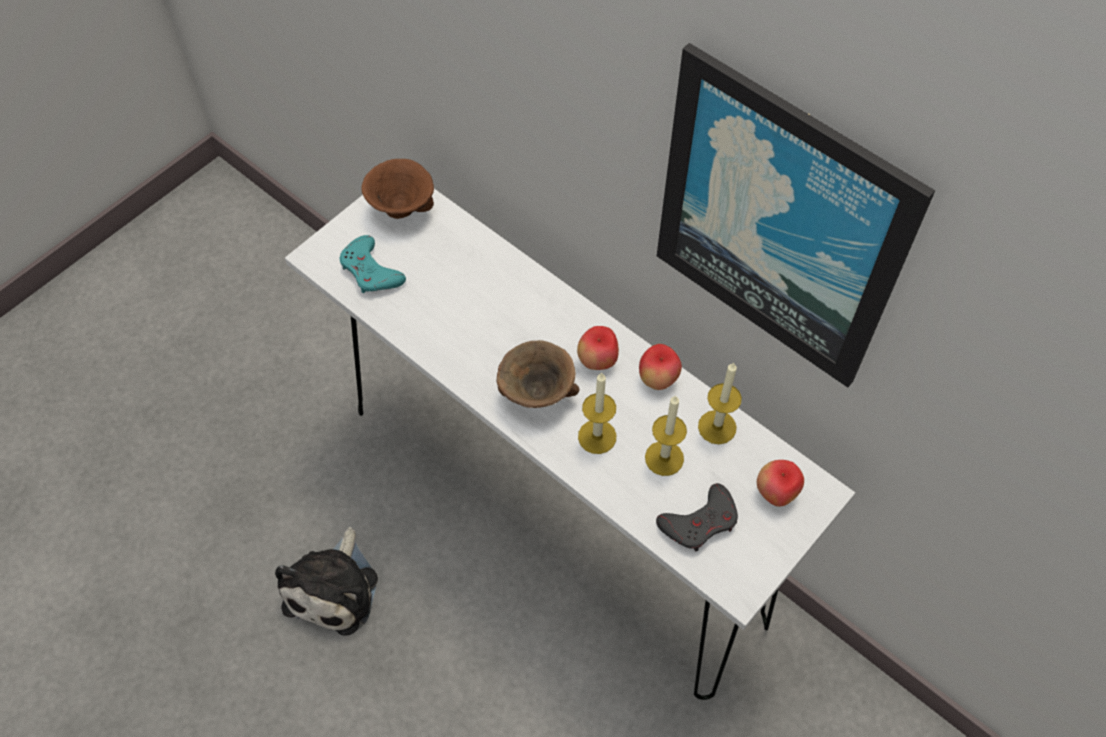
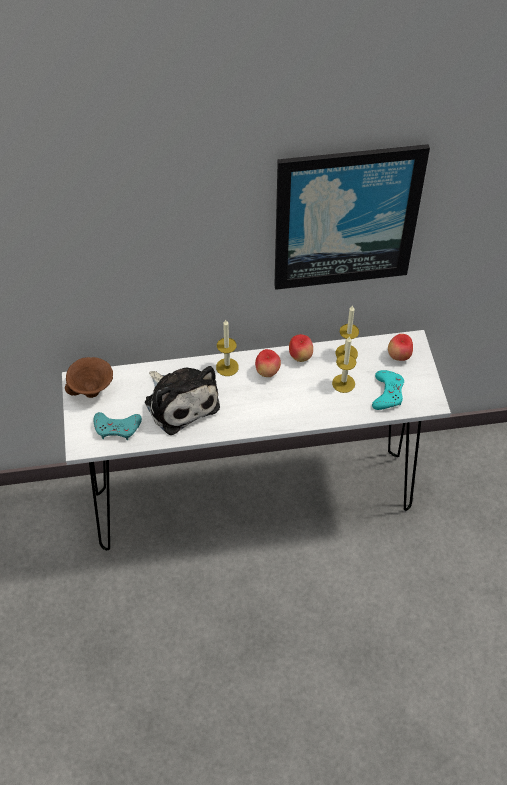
camera: 50 degrees left, 5 degrees down
(334, 588) = (200, 634): plush toy -> plush toy (180, 402)
(538, 394) = (262, 407): brown bowl -> none
(597, 436) = (308, 400): candle -> candle (227, 367)
(700, 522) = (387, 393): grey game controller -> turquoise game controller

